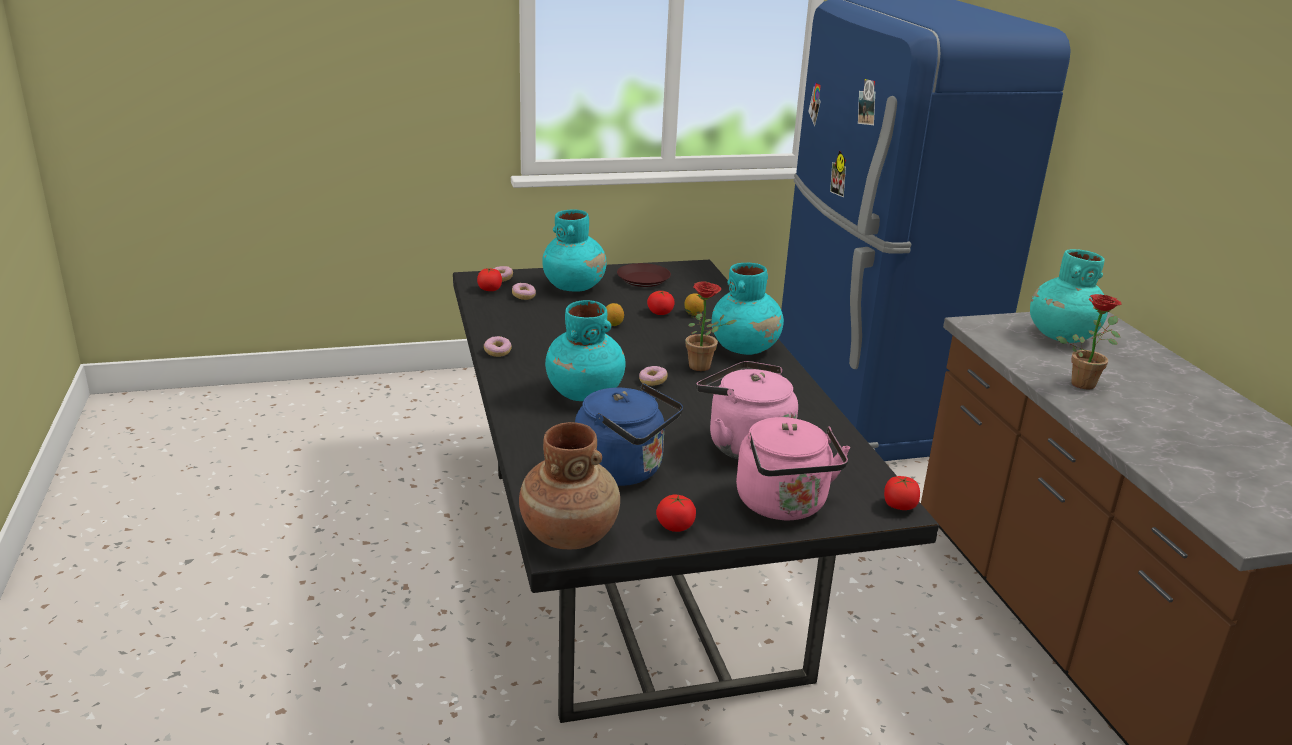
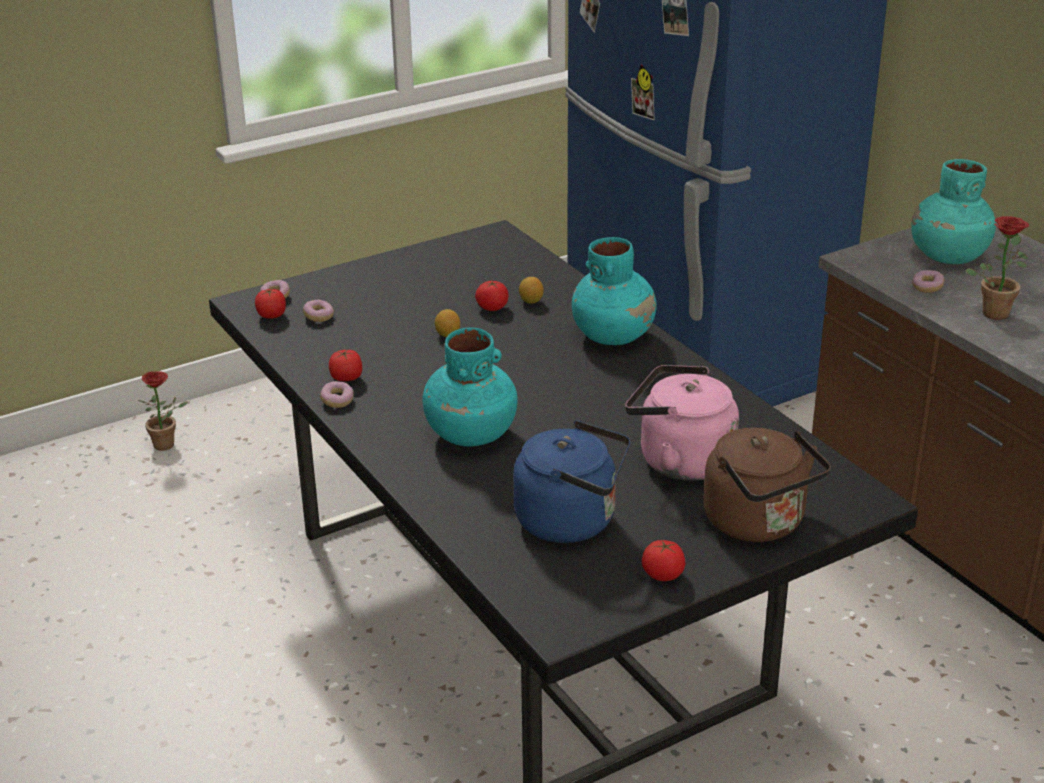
camera: 15 degrees left, 5 degrees up
(569, 534) = (559, 611): brown vase -> none
(574, 286) = (371, 290): turquoise vase -> none
(643, 279) = (446, 264): brown plate -> none
(653, 381) = (537, 402): donut -> donut (927, 287)
(704, 367) = (583, 370): potted plant -> potted plant (168, 445)
(784, 506) = (759, 524): pink kettle -> brown kettle
(899, 506) = (871, 496): tomato -> tomato (346, 378)

